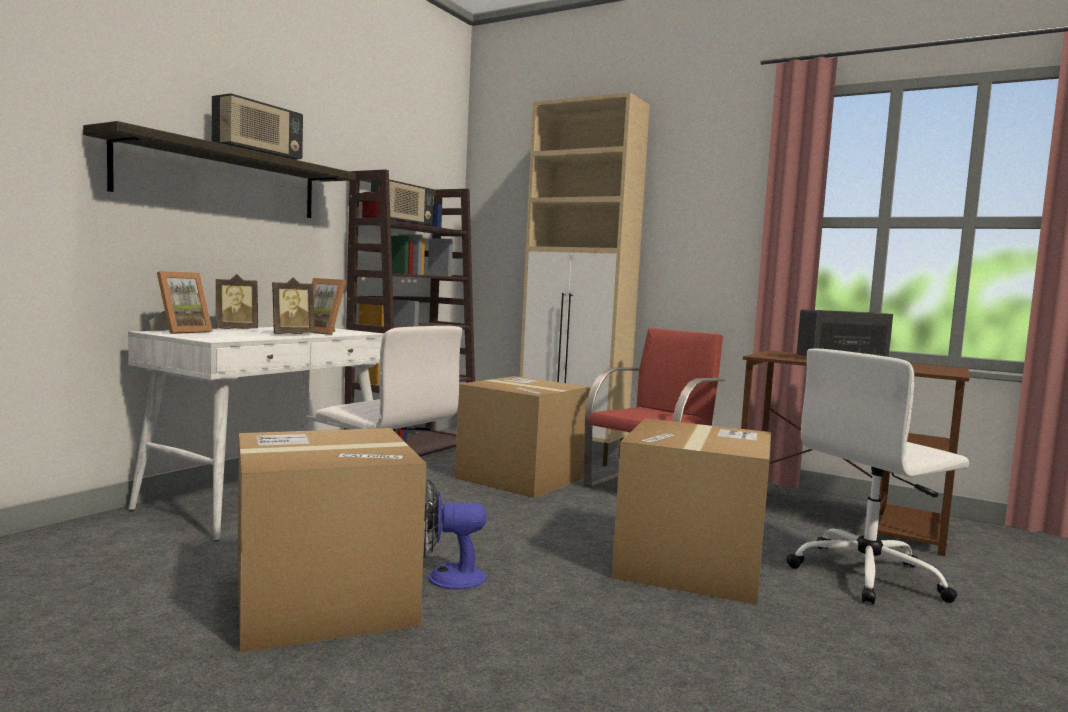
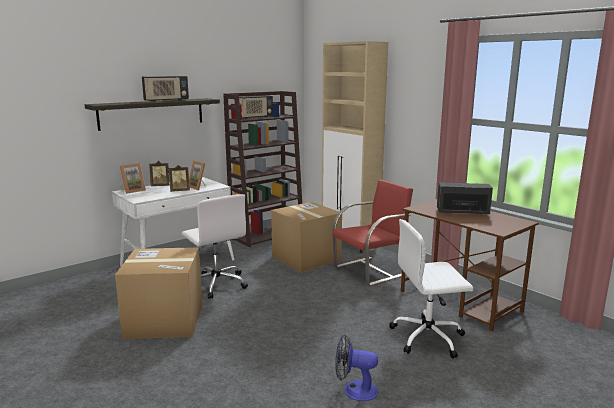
camera: 20 degrees right, 10 degrees up
(445, 578) = (220, 314): fan -> fan (354, 390)
(690, 565) = (339, 321): cardboard box -> none

